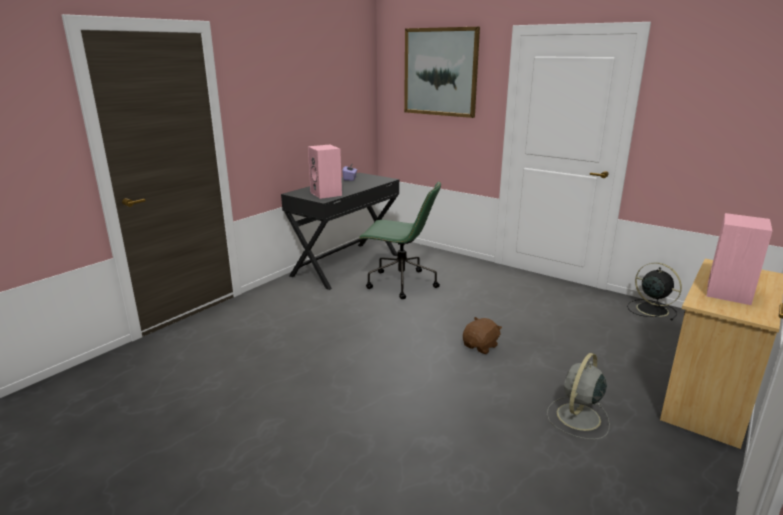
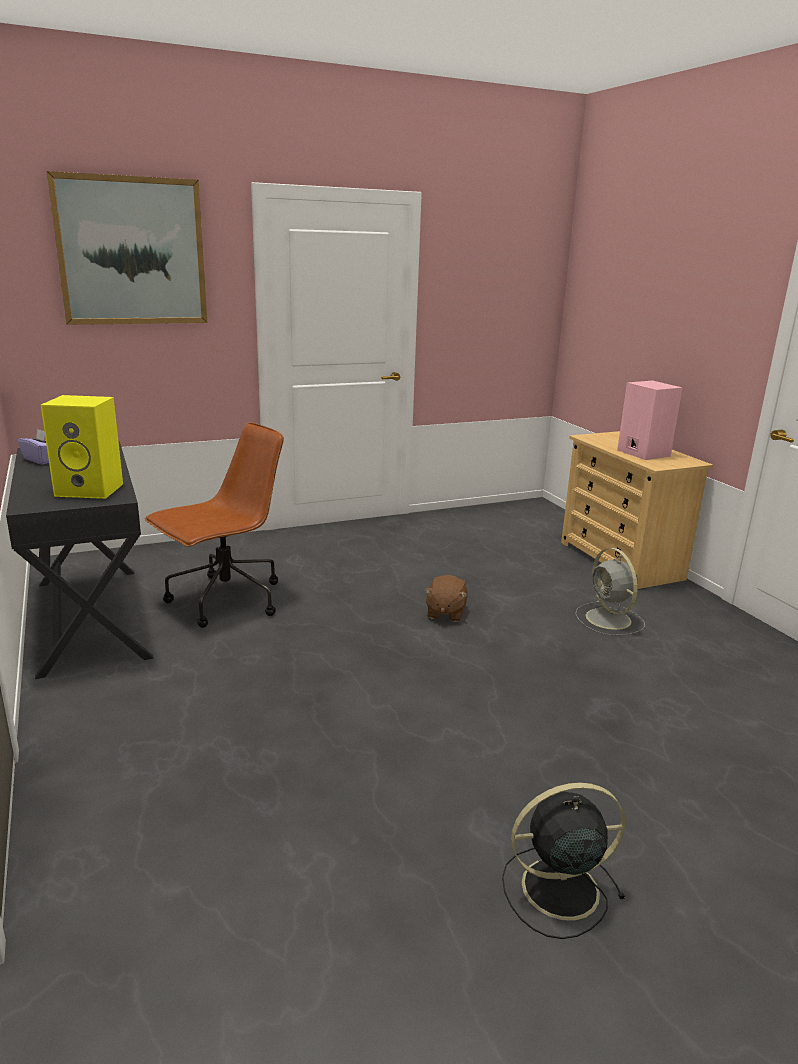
camera: 60 degrees left, 0 degrees up
(327, 194) = (91, 489): pink speaker -> yellow speaker
(400, 283) = (225, 601): green office chair -> brown office chair
(481, 346) = (445, 613): brown plush toy -> brown plush toy turned 150 degrees counterclockwise
(650, 309) = (468, 514): black fan -> black fan (556, 889)

